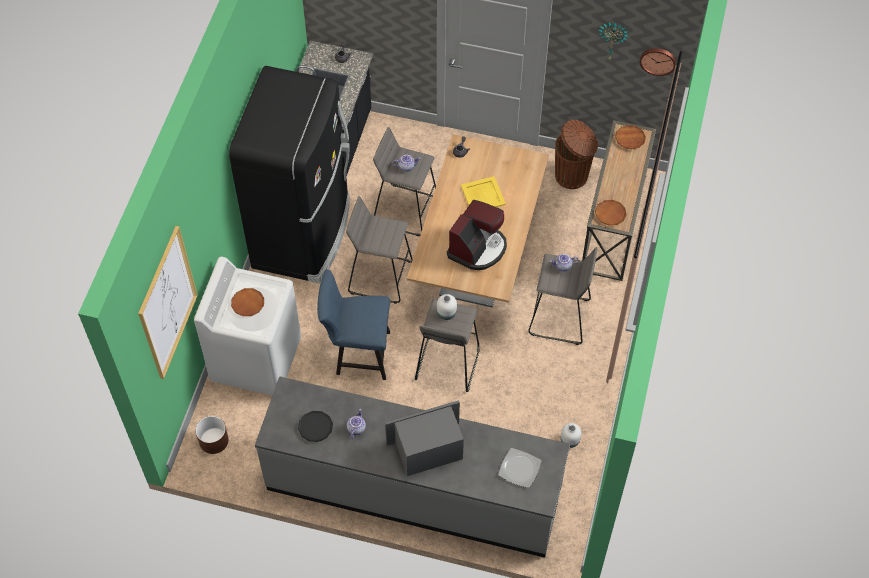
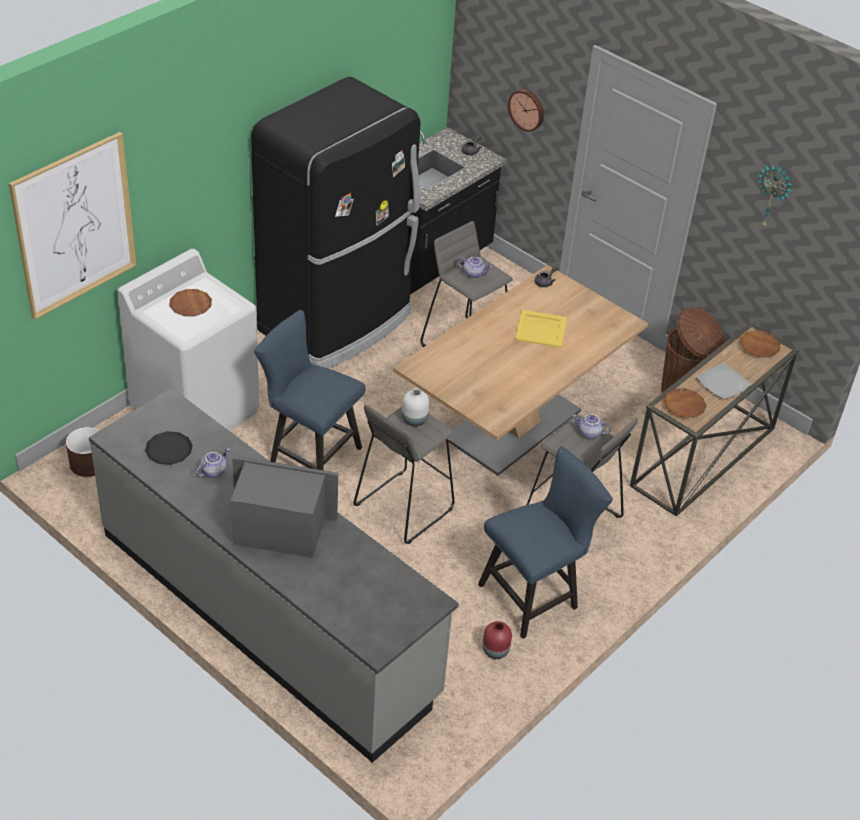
camera: 25 degrees right, 15 degrees down
(380, 276) = (391, 394): grey stool -> none
(477, 248) = (497, 374): coffee machine -> none
(519, 469) = (373, 599): plate -> plate (722, 383)
(569, 387) = (534, 595): none -> blue chair
(569, 440) = (495, 650): white vase -> red vase
(658, 60) = (822, 242): wall clock -> wall clock (527, 109)

